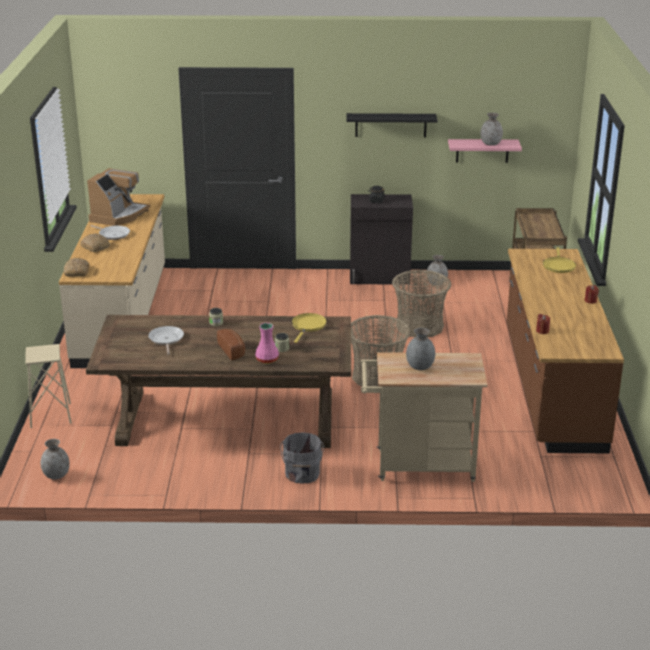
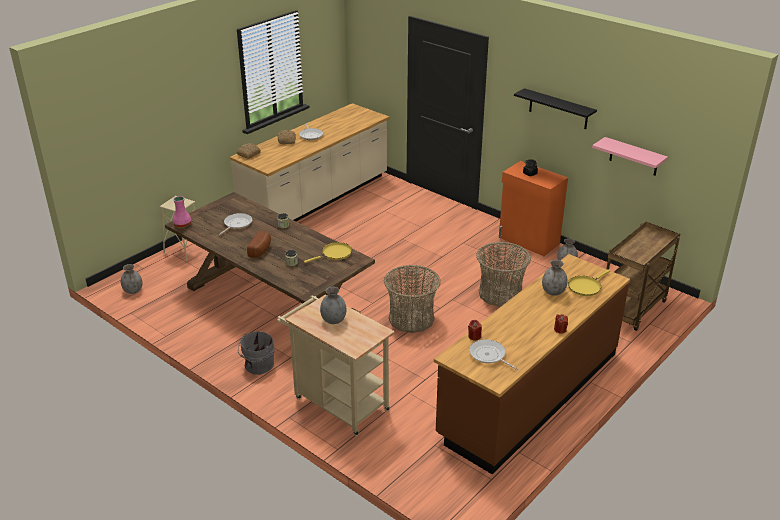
camera: 40 degrees right, 5 degrees up
(119, 216) = (336, 123): coffee machine -> none
(266, 360) = (269, 267): pink vase -> pink vase (182, 224)
(380, 277) = (528, 241): black cabinet -> orange cabinet
(491, 144) = (634, 153): grey vase -> grey vase (553, 292)
(574, 338) = (489, 355): none -> frying pan

